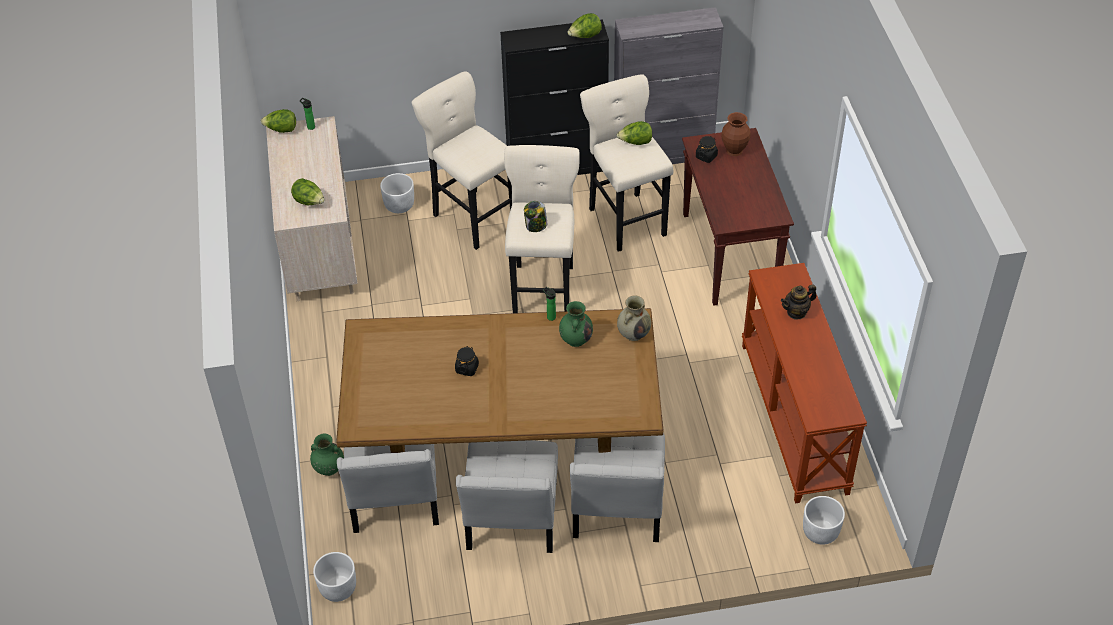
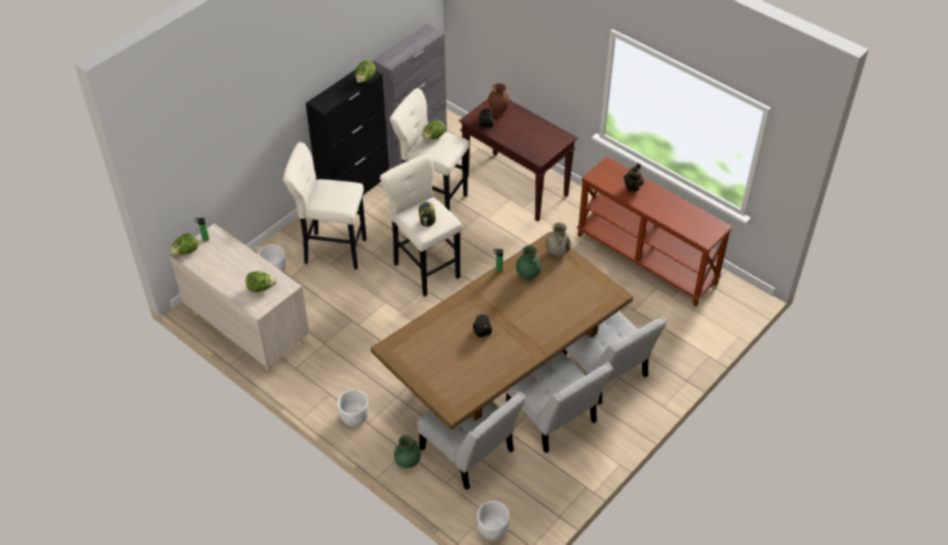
camera: 40 degrees left, 0 degrees up
(820, 531) = (723, 314): white planter -> white planter (354, 417)

